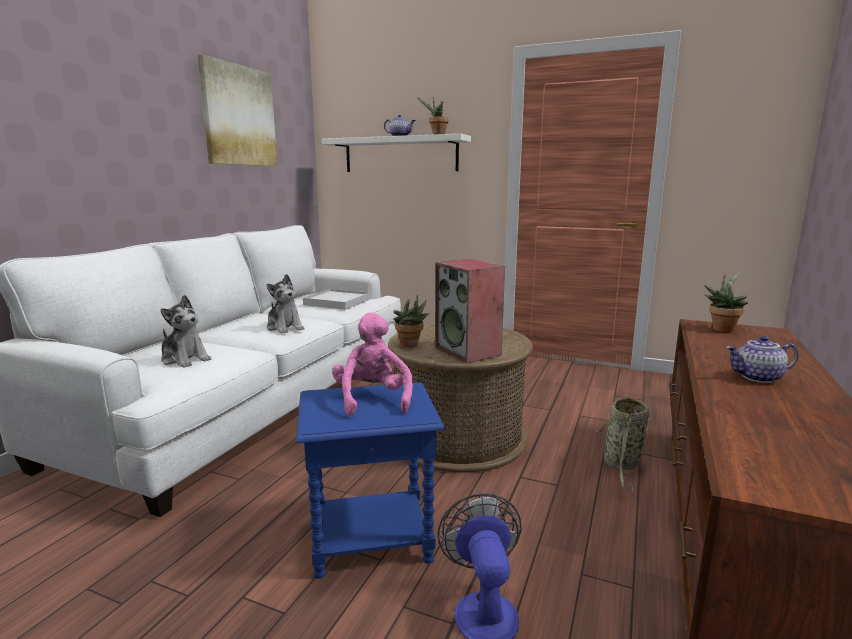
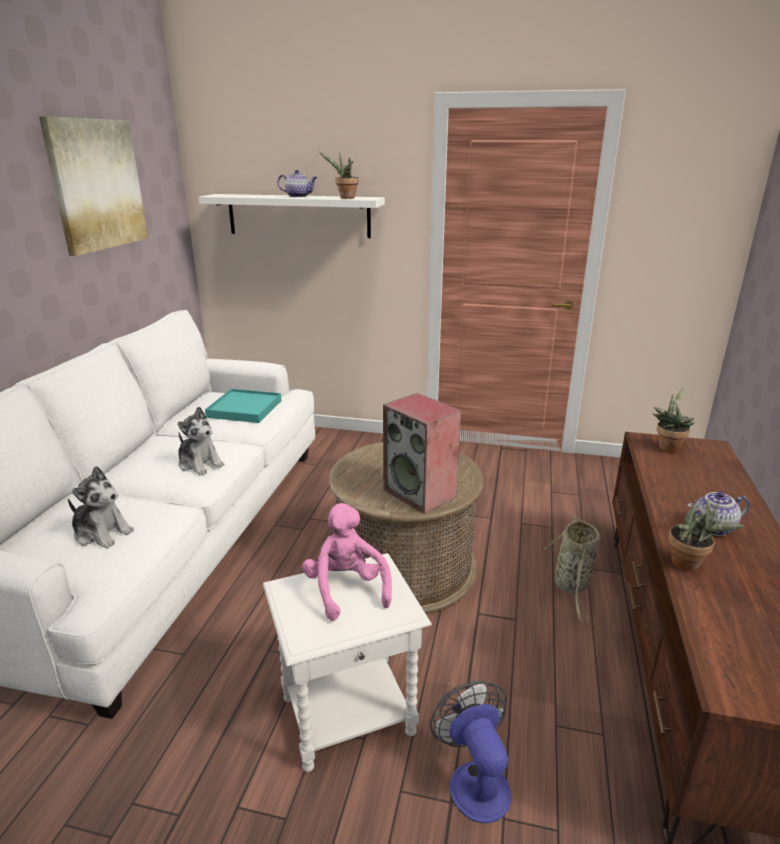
camera: 10 degrees left, 10 degrees up
(337, 302) = (244, 409): white tray -> turquoise tray
(371, 537) = (347, 712): blue side table -> white side table
(411, 345) = (356, 488): potted plant -> potted plant (689, 565)

